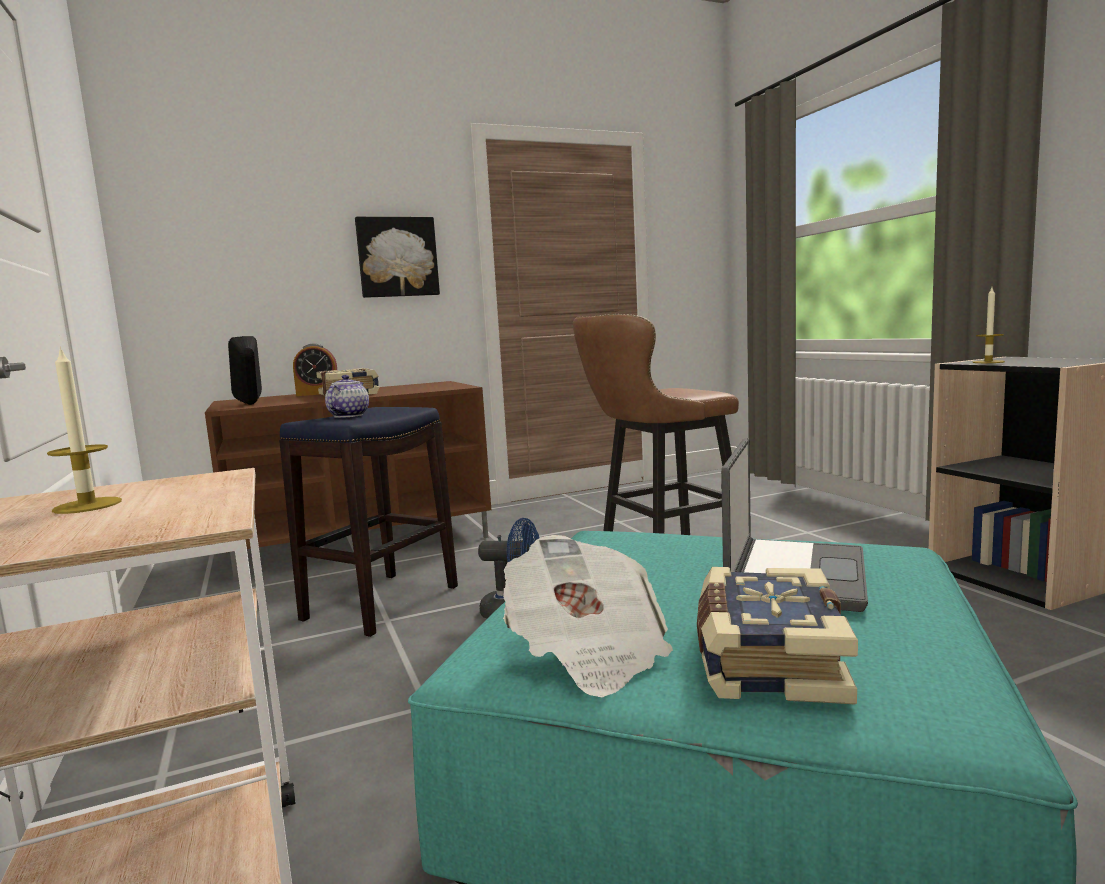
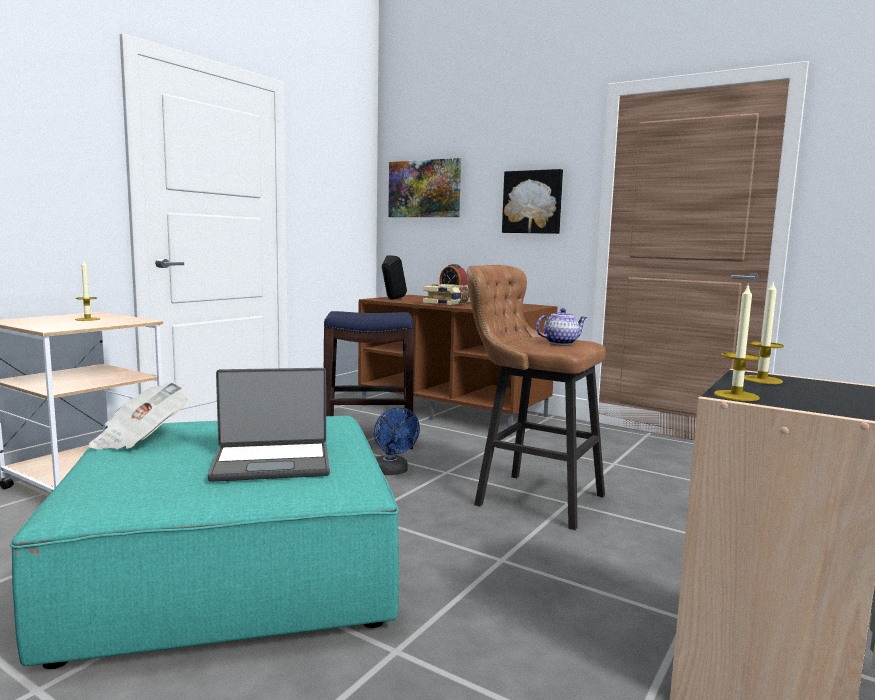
camera: 55 degrees right, 0 degrees up
(214, 238) = (424, 189): none -> picture
(349, 415) = (361, 313): teapot -> teapot (561, 343)
(766, 659) = (136, 468): book -> none
(1057, 364) = (736, 396): none -> candle

